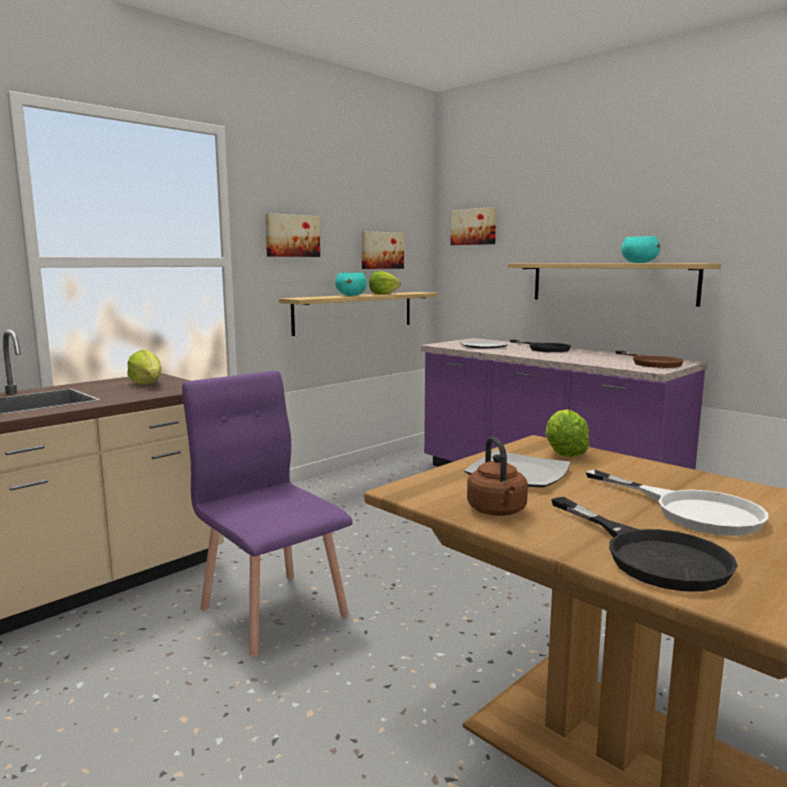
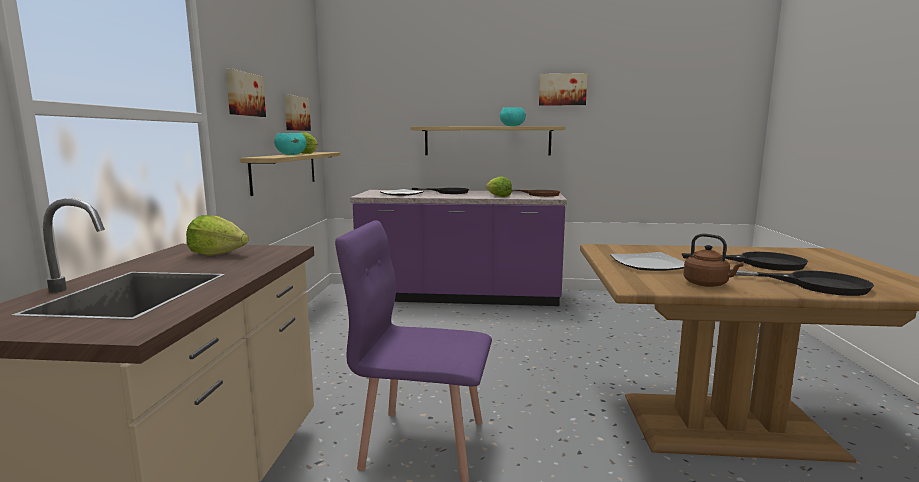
camera: 40 degrees left, 0 degrees up
(474, 227) = (362, 96): picture -> picture (562, 89)
(563, 452) = (627, 249): lettuce -> lettuce (498, 196)
(691, 510) = (759, 263): white frying pan -> black frying pan

